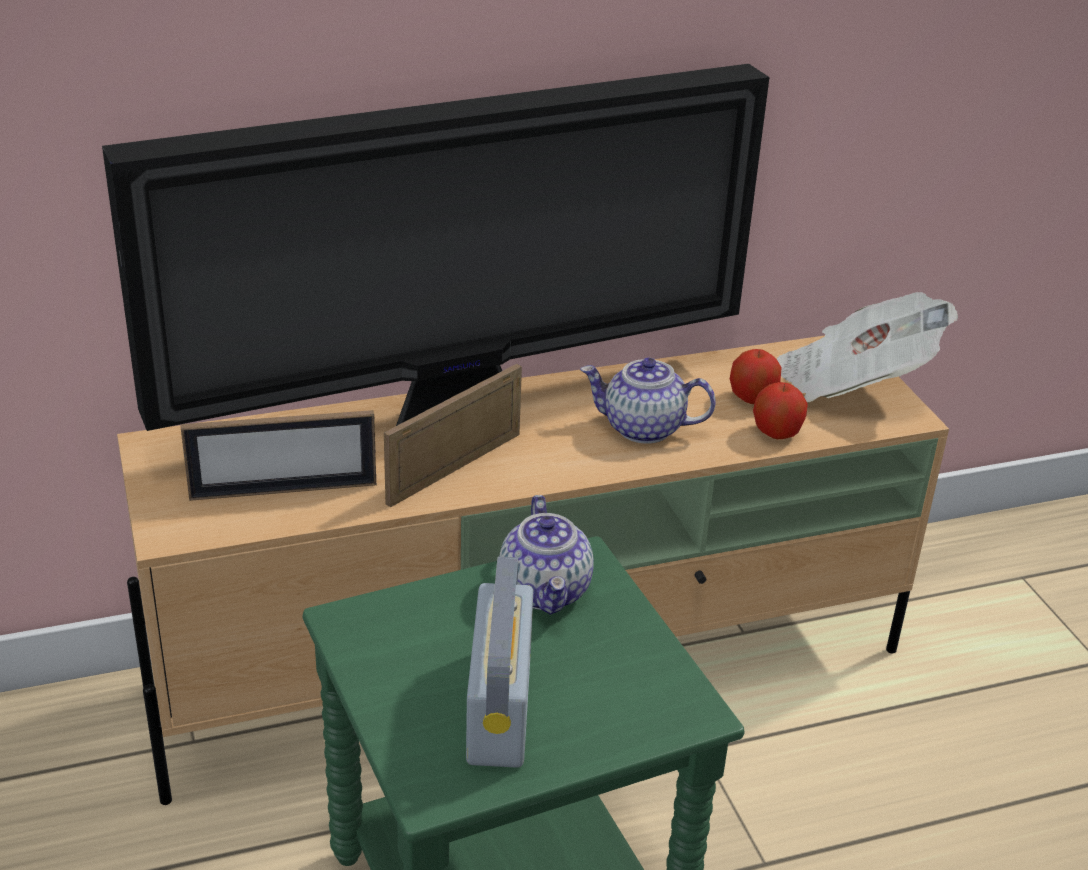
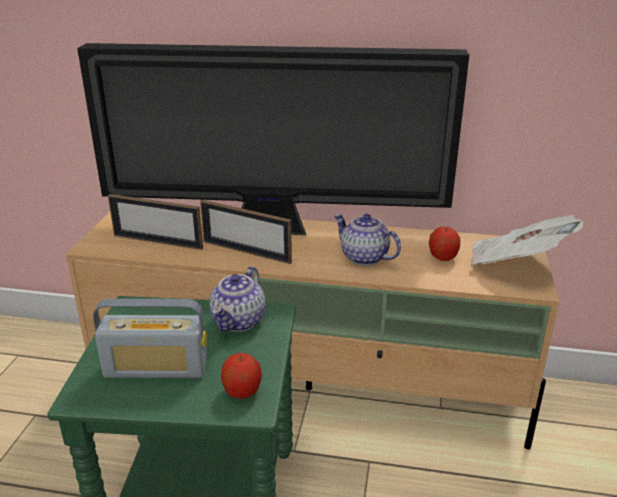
camera: 30 degrees right, 5 degrees down
(454, 468) = (246, 252): picture frame -> picture frame turned 135 degrees counterclockwise
(499, 706) = (156, 368): radio -> radio turned 60 degrees clockwise
(776, 433) = (440, 277): apple -> apple (242, 392)

